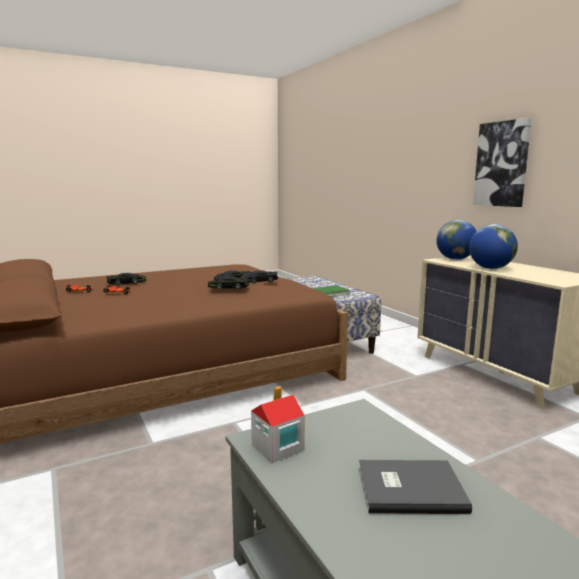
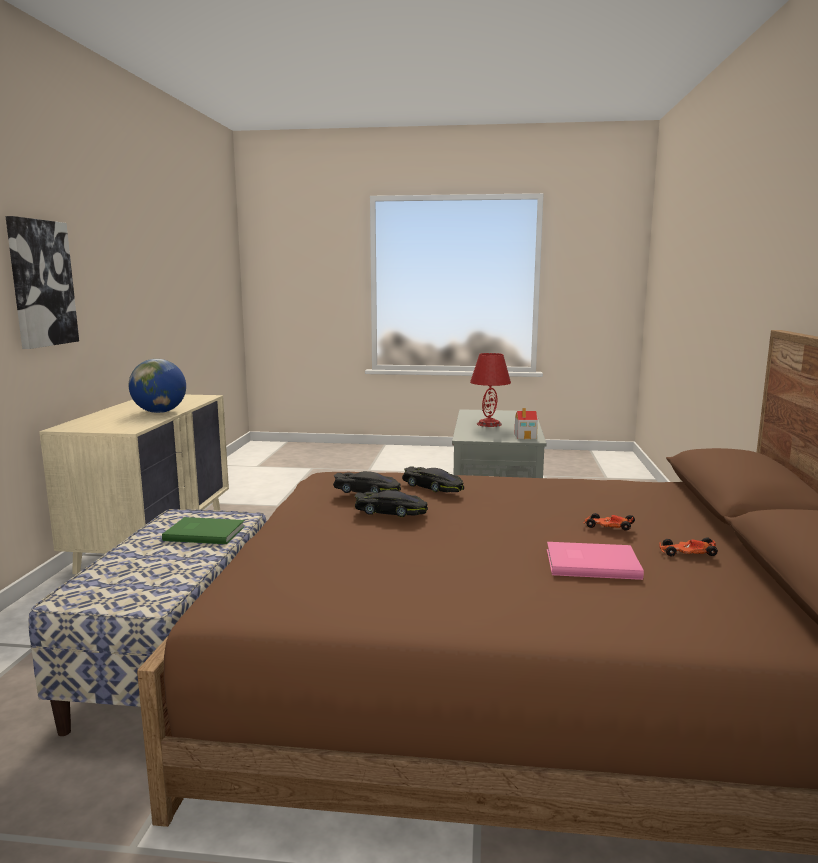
camera: 145 degrees left, 0 degrees up
(126, 282) = (590, 563): black toy car -> pink book
(408, 488) = (489, 424): grey book -> red table lamp
(455, 259) = (104, 427): globe -> none

